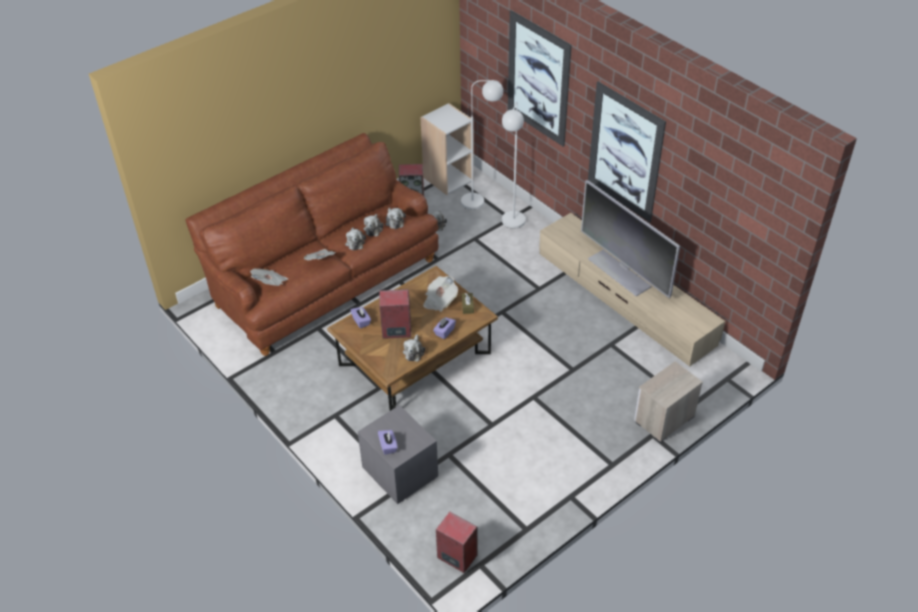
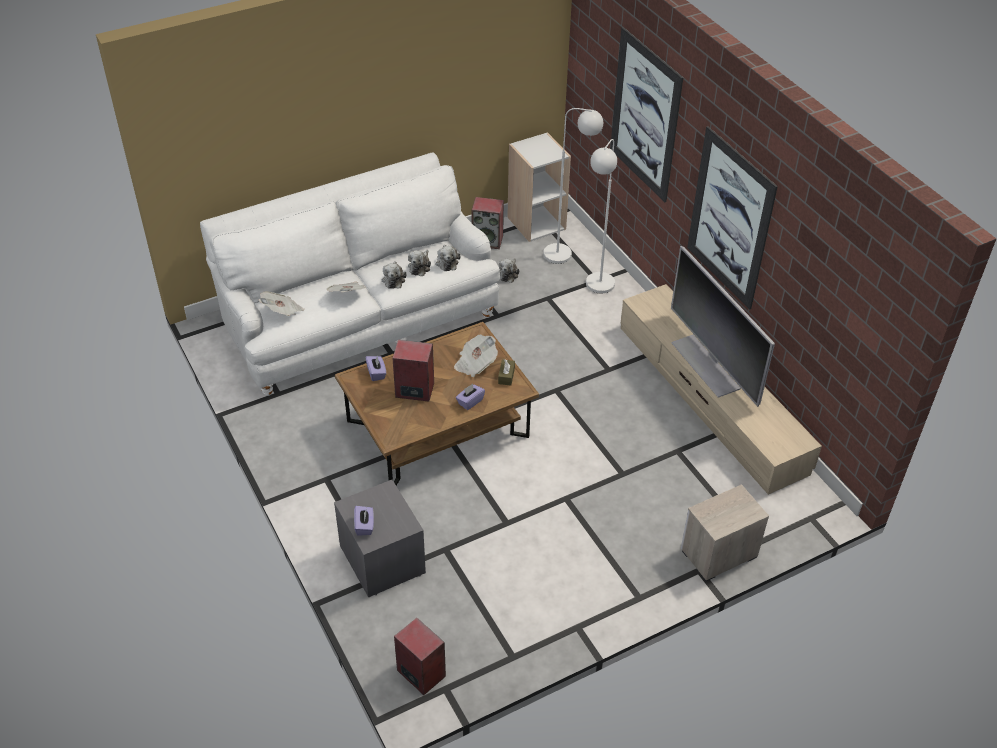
camera: 10 degrees right, 0 degrees up
(322, 279) = (357, 317): brown sofa -> white sofa
(414, 352) = (427, 419): plush toy -> none

